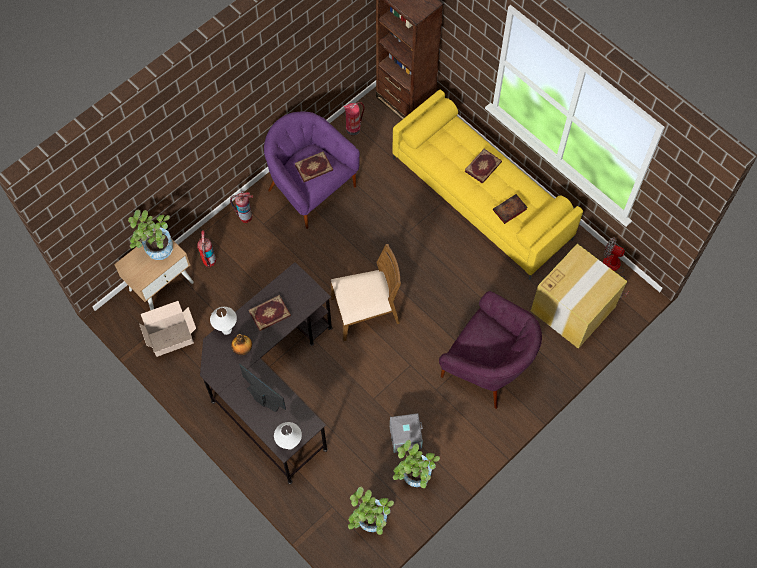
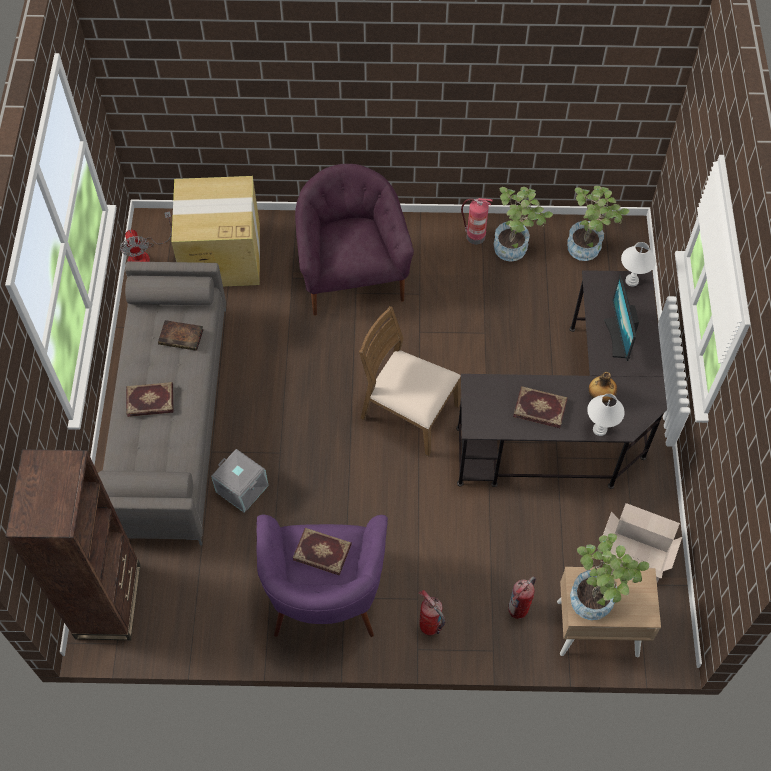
camera: 135 degrees left, 5 degrees down
(353, 129) = (200, 623): fire extinguisher -> fire extinguisher (474, 237)
(405, 438) = (490, 280): grey storage box -> grey storage box (243, 488)
(482, 198) = (169, 419): yellow sofa -> grey sofa

